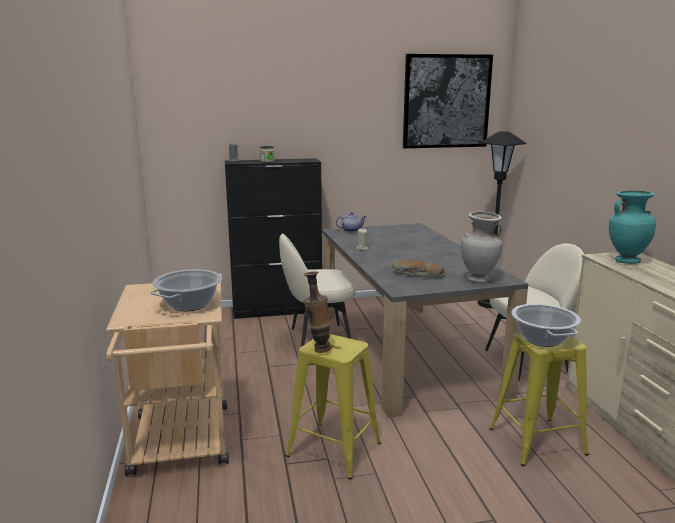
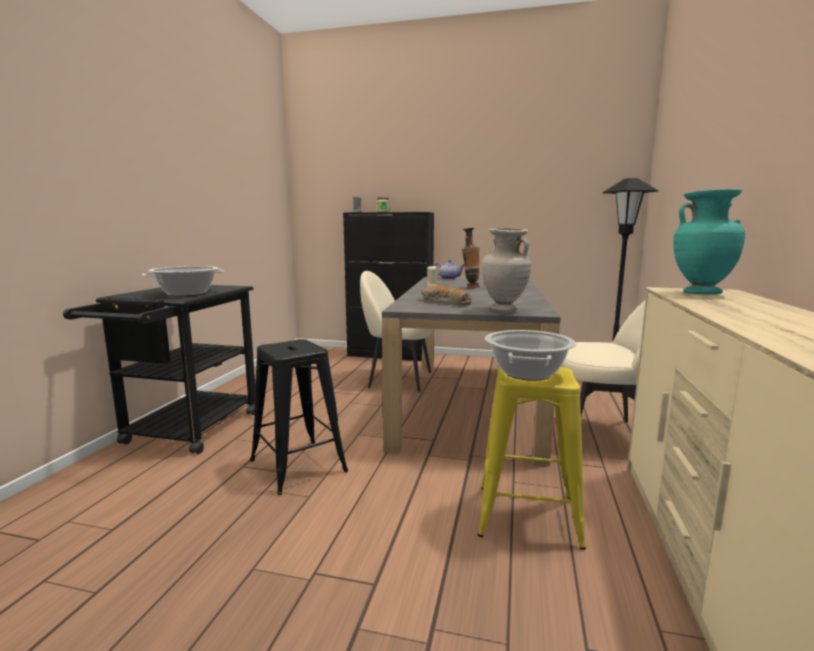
camera: 25 degrees right, 5 degrees down
(180, 446) = (185, 432): beige cart -> black cart
(318, 349) = (272, 347): vase -> vase (470, 288)
(334, 449) = (298, 466): yellow stool -> black stool
(446, 101) = (575, 154): picture -> none

